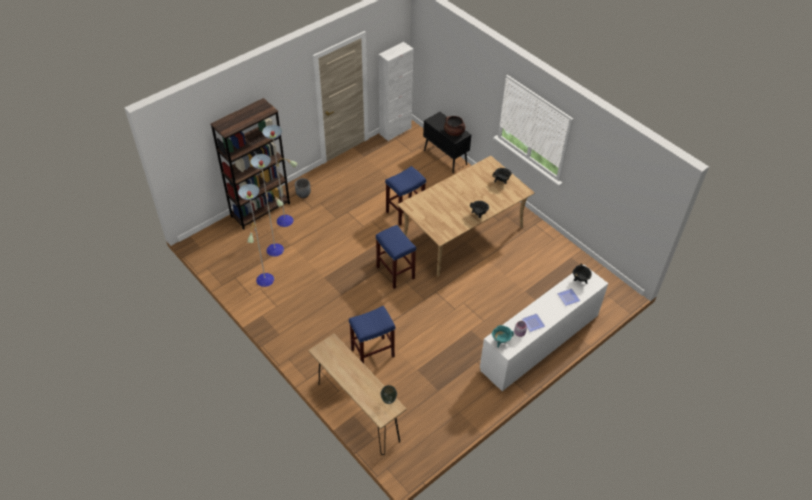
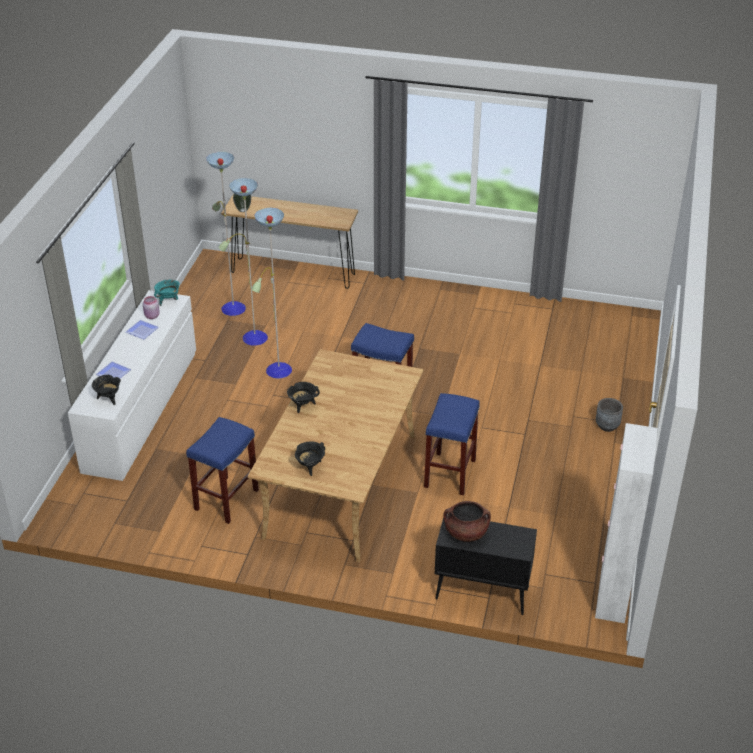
camera: 145 degrees right, 10 degrees down
(260, 210) = (629, 382): brown bookcase -> none
(276, 250) = (548, 352): floor lamp -> floor lamp (253, 338)
(372, 353) = (326, 317): blue stool -> blue stool (226, 499)

